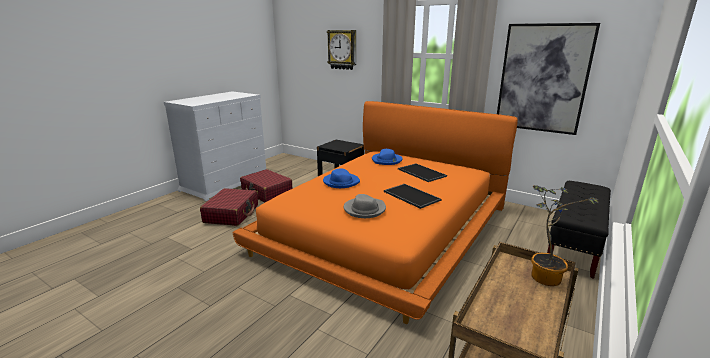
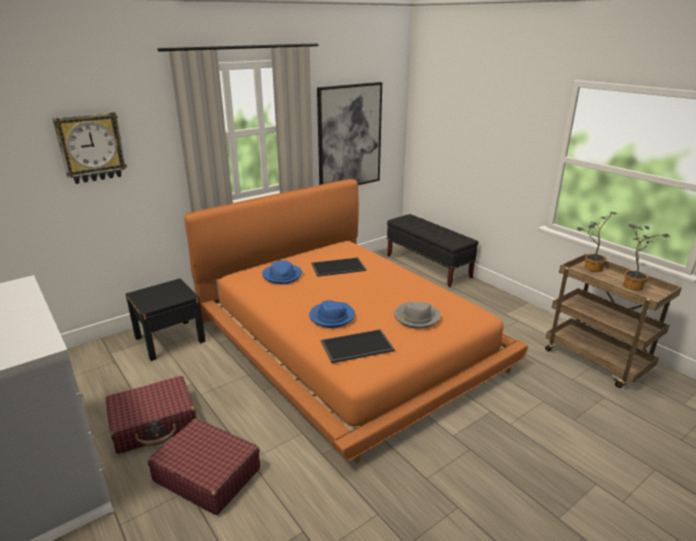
camera: 70 degrees left, 5 degrees up
(410, 196) = (396, 287): tray -> tray (356, 347)
(525, 315) = (632, 285): none -> potted plant

